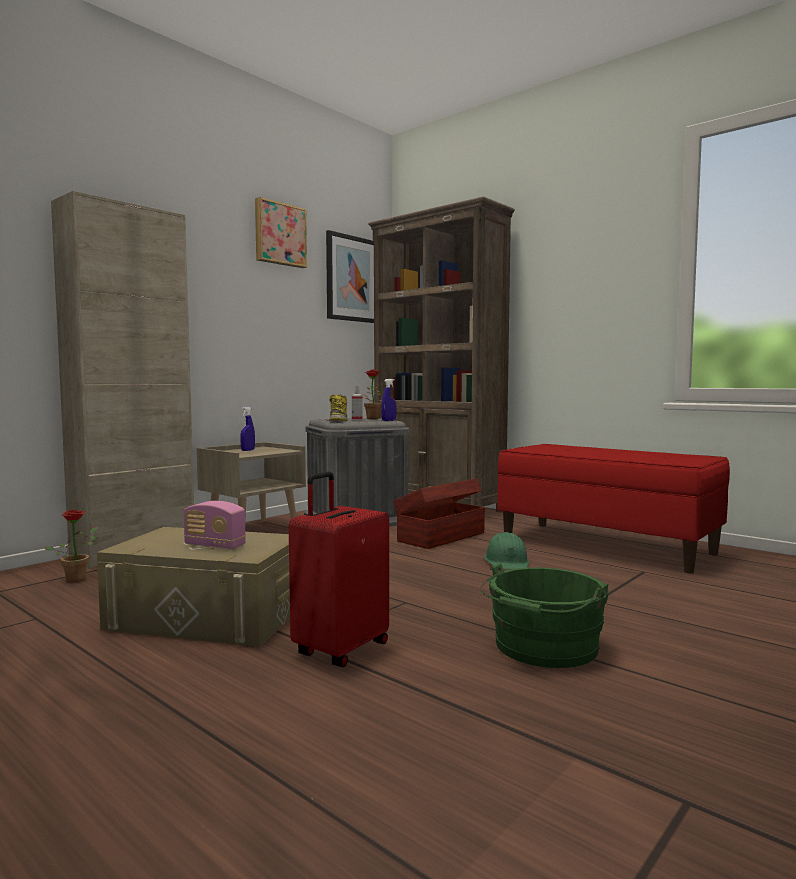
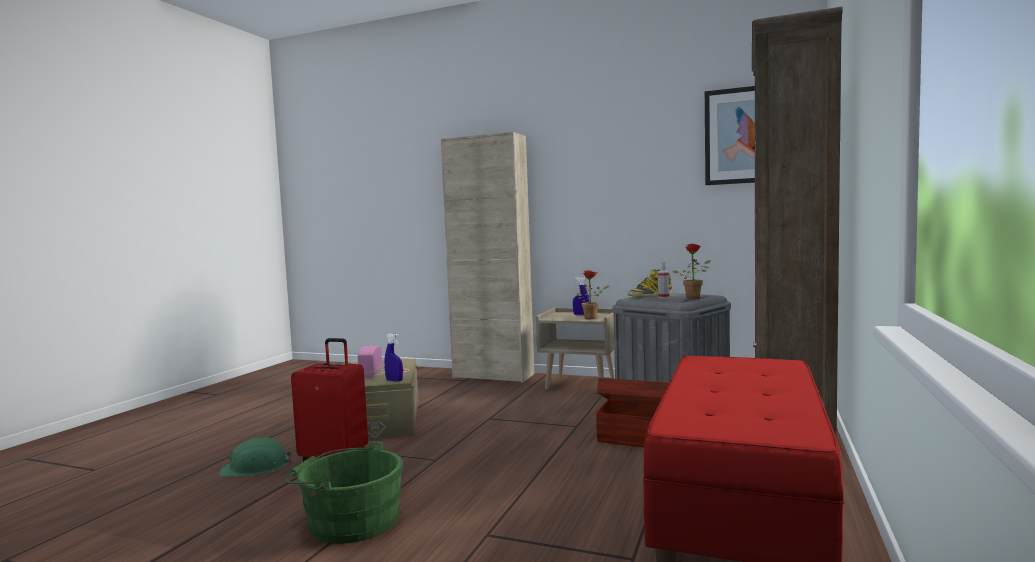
camera: 70 degrees right, 0 degrees up
(78, 578) = (433, 381): potted plant -> potted plant (593, 318)
(279, 234) = (642, 113): picture -> none
(389, 420) = (681, 301): blue spray bottle -> blue spray bottle (394, 380)
(507, 561) = (590, 479): green hard hat -> green hard hat (255, 468)

